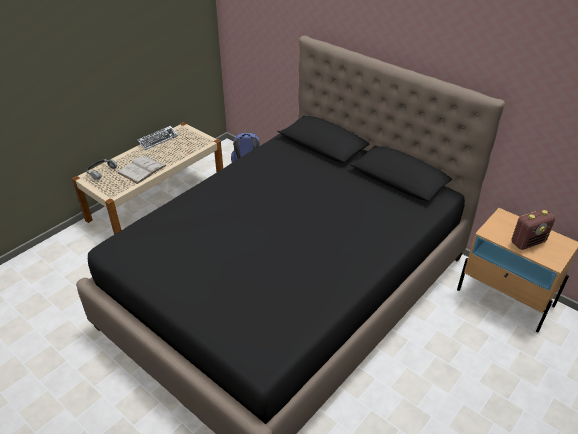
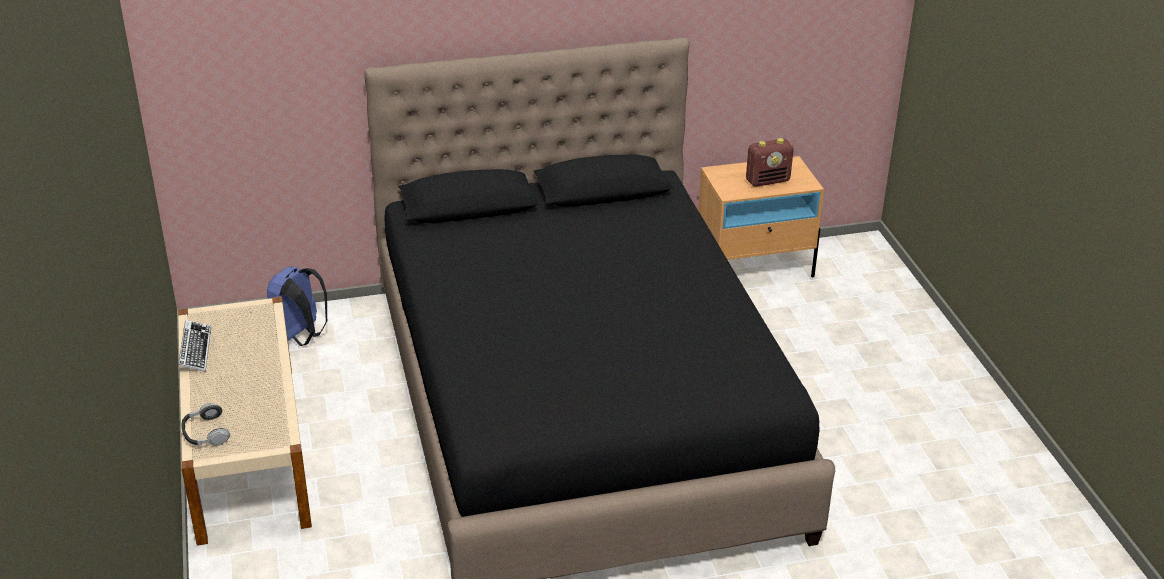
camera: 55 degrees left, 5 degrees down
(142, 169) = (256, 391): white book -> none
(528, 242) = (768, 181): radio -> radio turned 60 degrees clockwise

